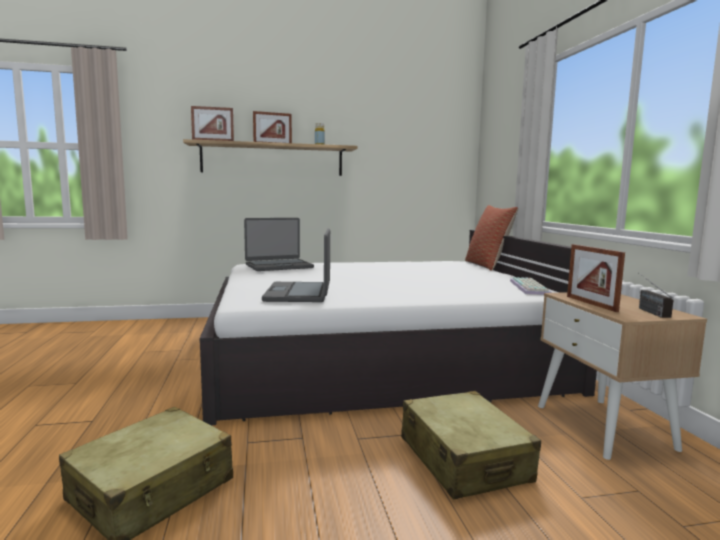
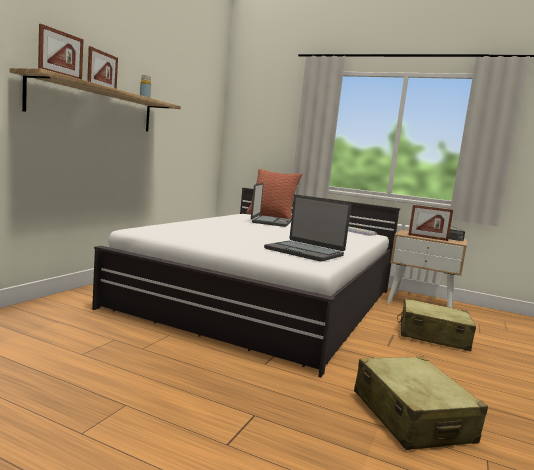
camera: 55 degrees left, 0 degrees up
(278, 266) = (179, 229): laptop -> laptop (270, 222)

